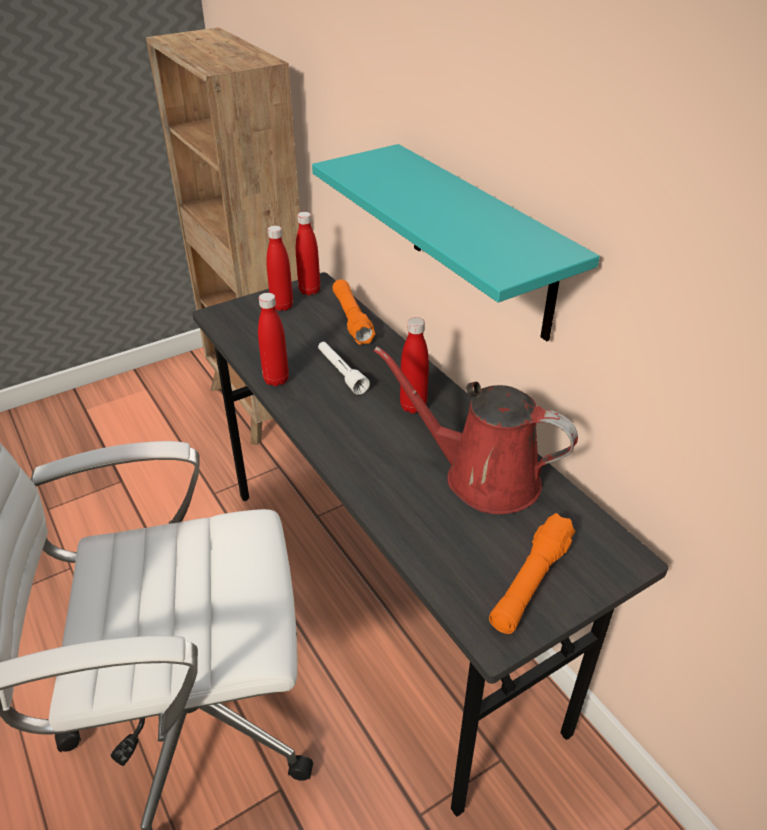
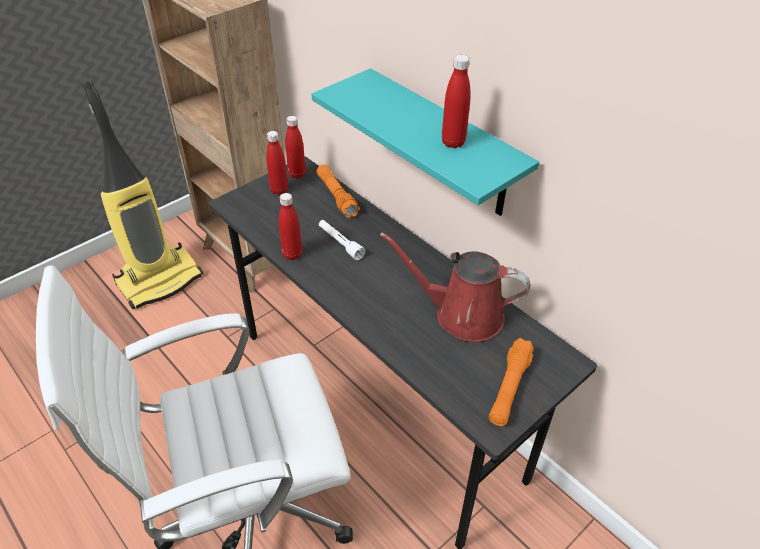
camera: 10 degrees left, 5 degrees up
(152, 419) = (160, 280): none -> vacuum cleaner
(413, 406) = (400, 265): red bottle -> red bottle (453, 142)

